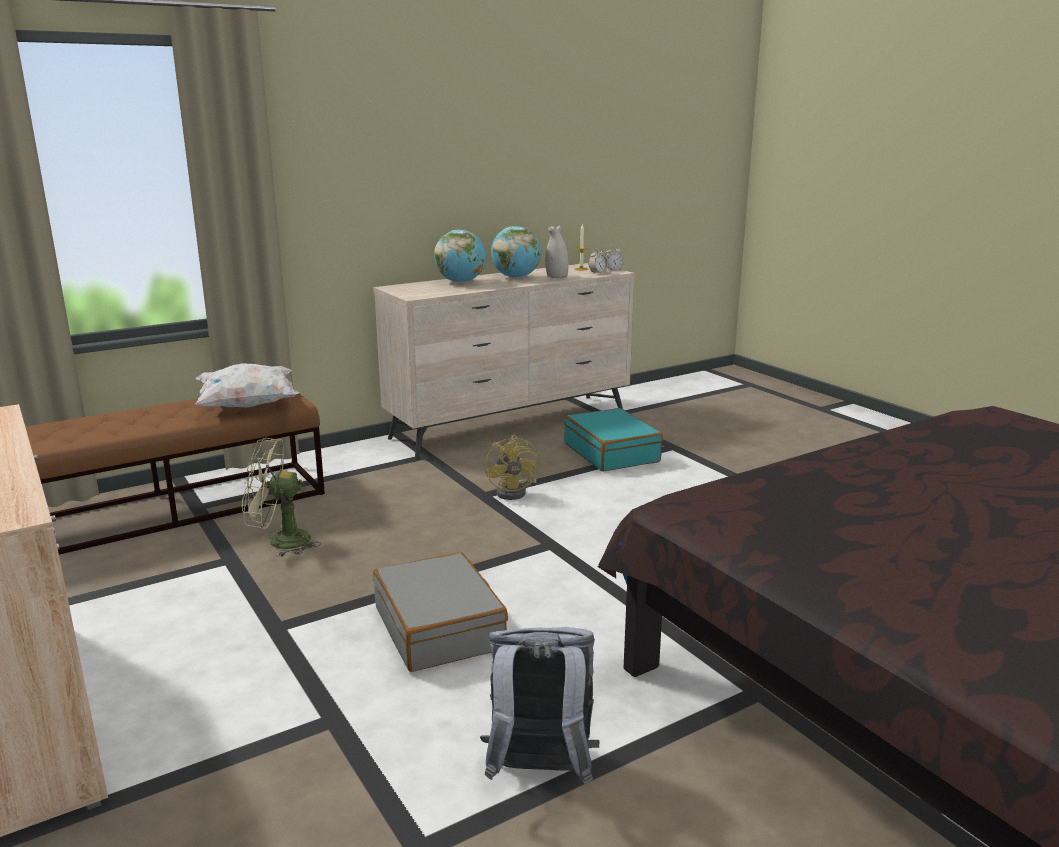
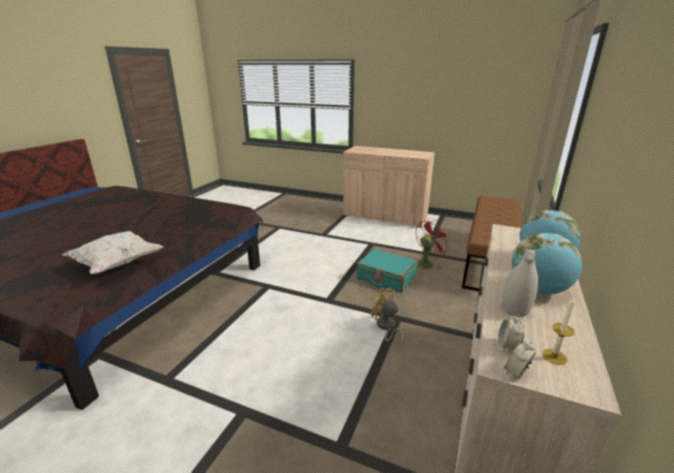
camera: 145 degrees right, 5 degrees up
(248, 406) = (488, 232): white pillow -> white pillow (117, 264)
(280, 541) = (426, 263): green fan -> red fan
(440, 628) = (327, 257): grey suitcase -> none
(539, 772) = (265, 241): grey backpack -> none
(612, 453) = (378, 405): turquoise suitcase -> turquoise suitcase (386, 277)

